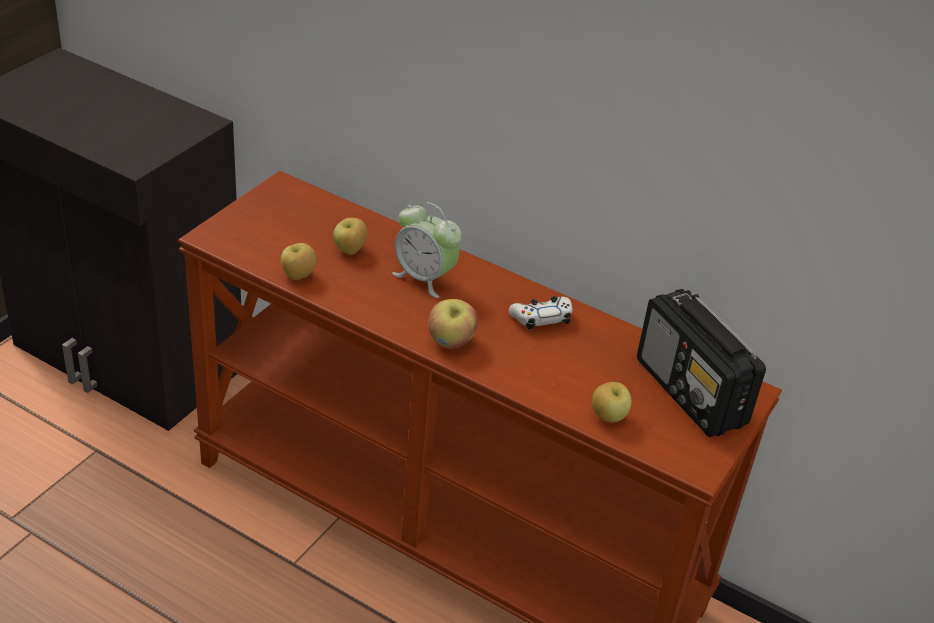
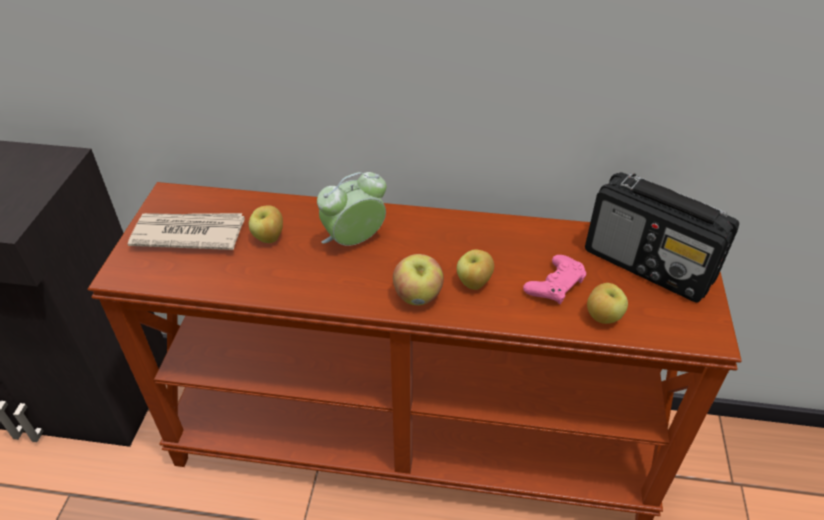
camera: 20 degrees left, 5 degrees up
(282, 223) = (188, 233): none -> newspaper
(298, 276) = (233, 283): apple -> apple (474, 283)
(424, 278) = (354, 241): alarm clock -> alarm clock turned 135 degrees clockwise
(541, 318) = (480, 241): white game controller -> none
(584, 376) = (555, 285): none -> pink game controller

